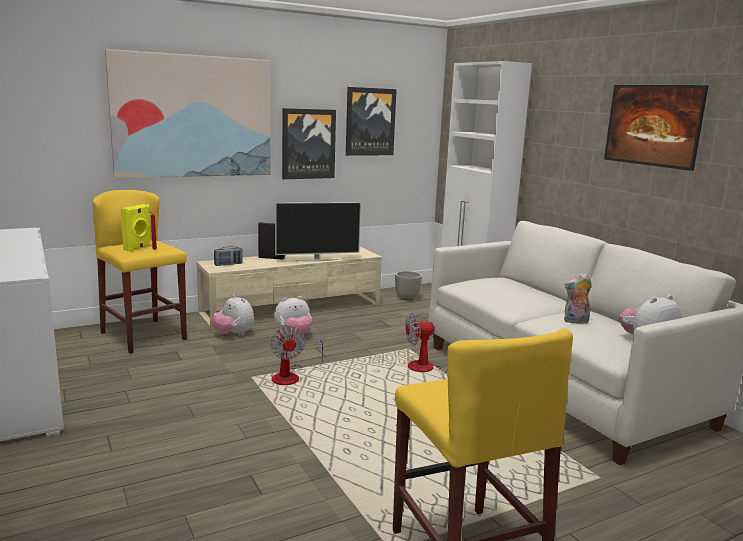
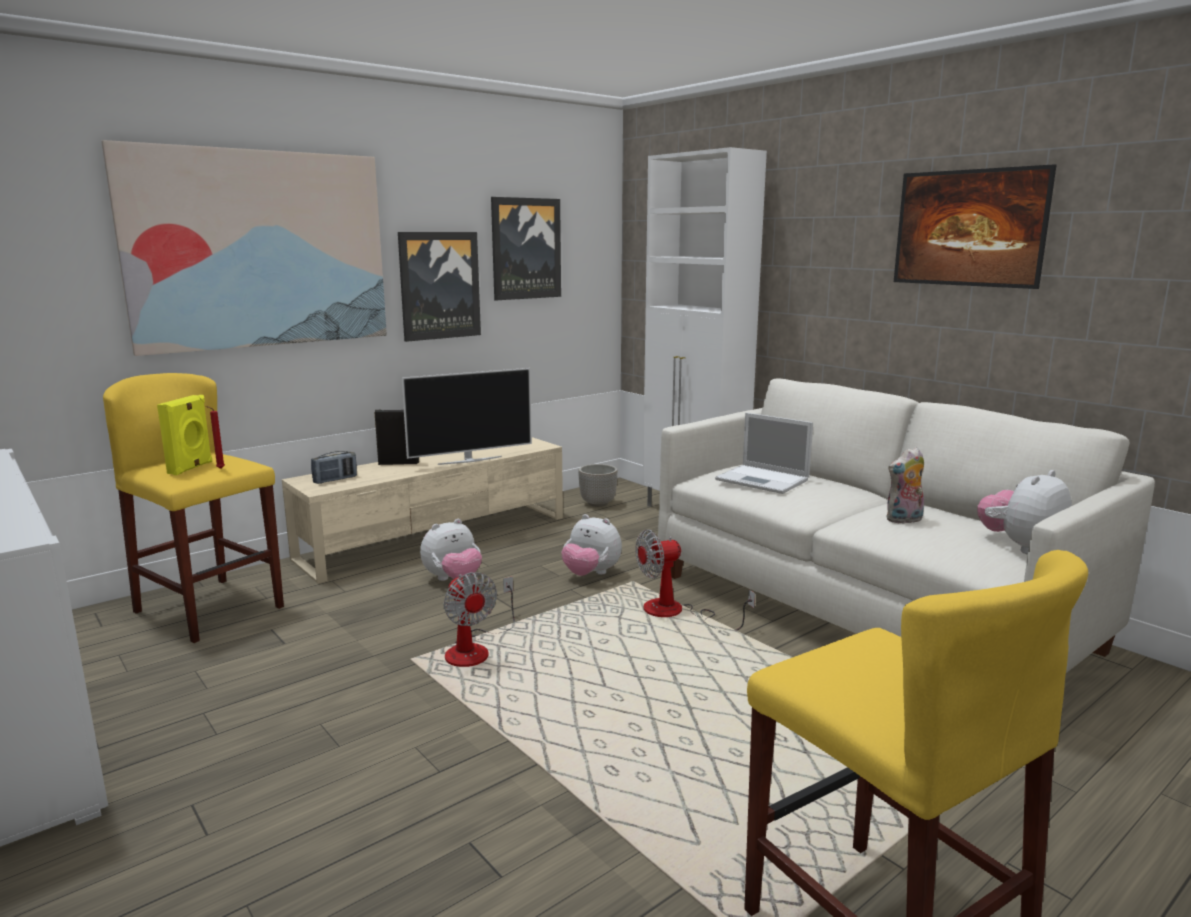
camera: 10 degrees left, 0 degrees up
(234, 334) = (358, 589): plush toy -> plush toy (591, 574)
(497, 288) = (764, 480): none -> laptop

